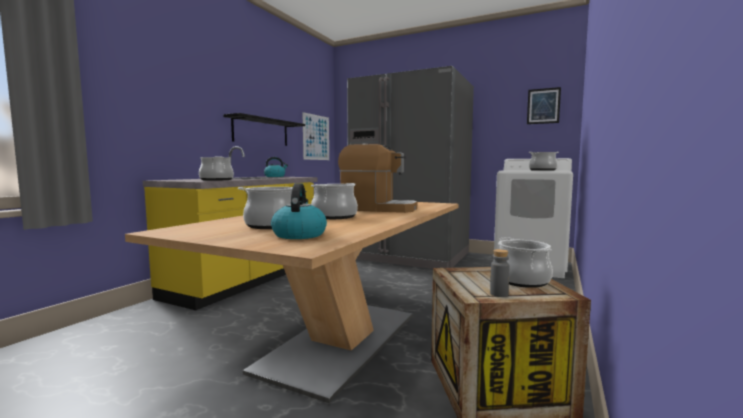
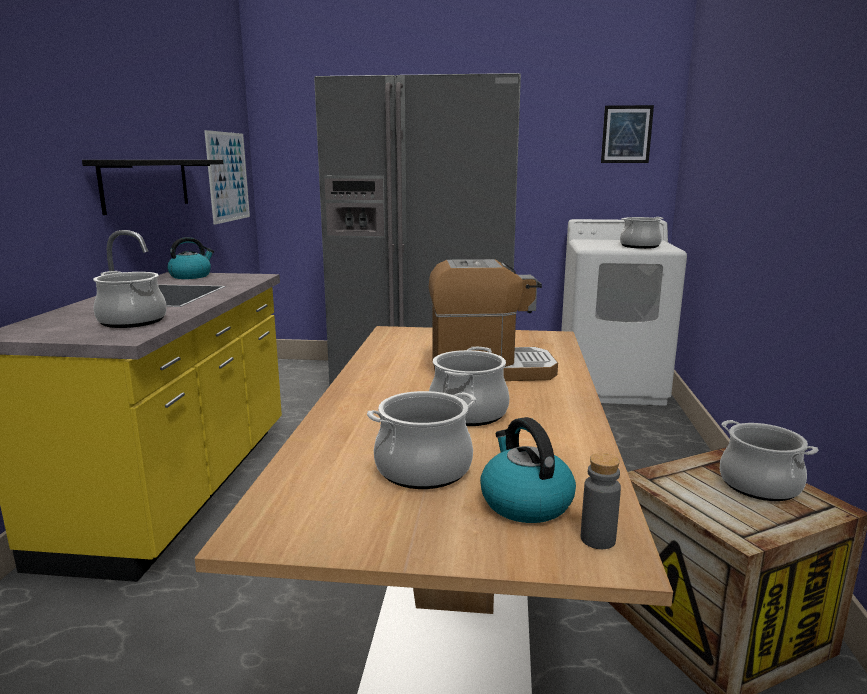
camera: 20 degrees left, 10 degrees up
(499, 294) = (765, 524): grey bottle -> grey bottle (597, 539)

